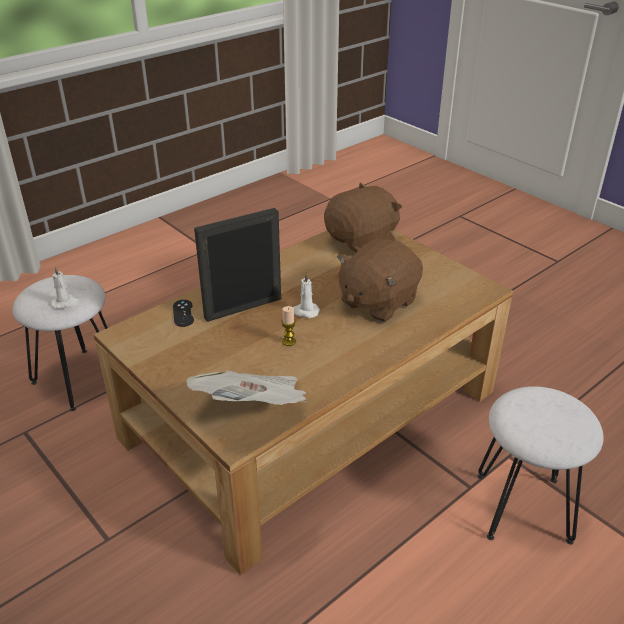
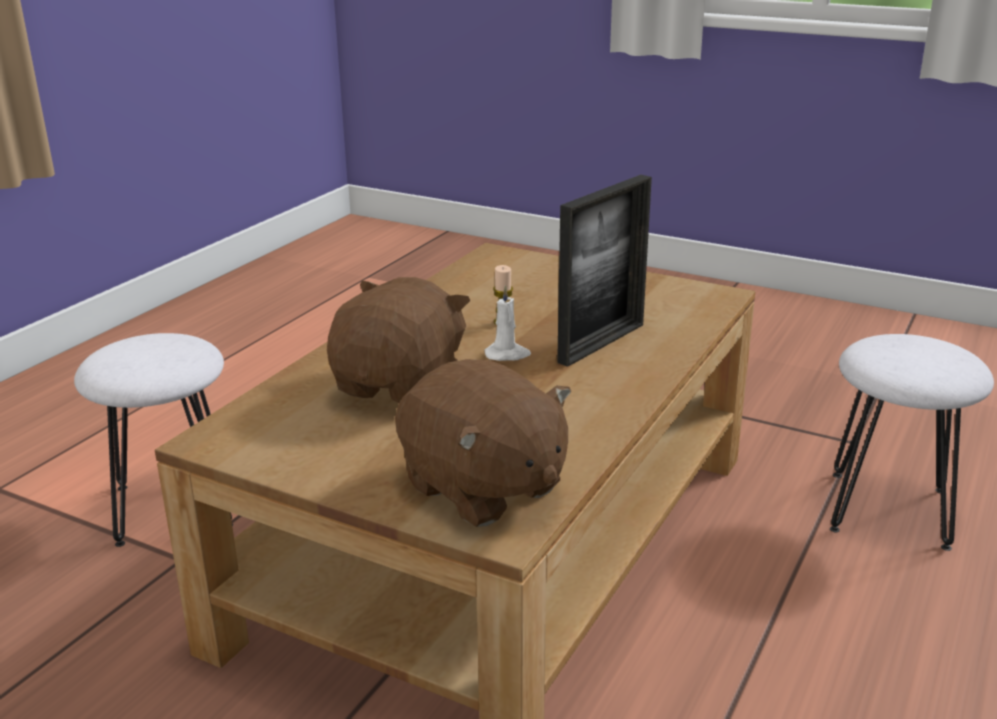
camera: 160 degrees right, 10 degrees down
(66, 303) = (882, 348): white candle -> none
(183, 313) = (676, 324): black game controller -> none
(254, 410) = (493, 270): newspaper -> none
(362, 241) = (482, 488): brown plush toy -> brown plush toy turned 75 degrees counterclockwise

